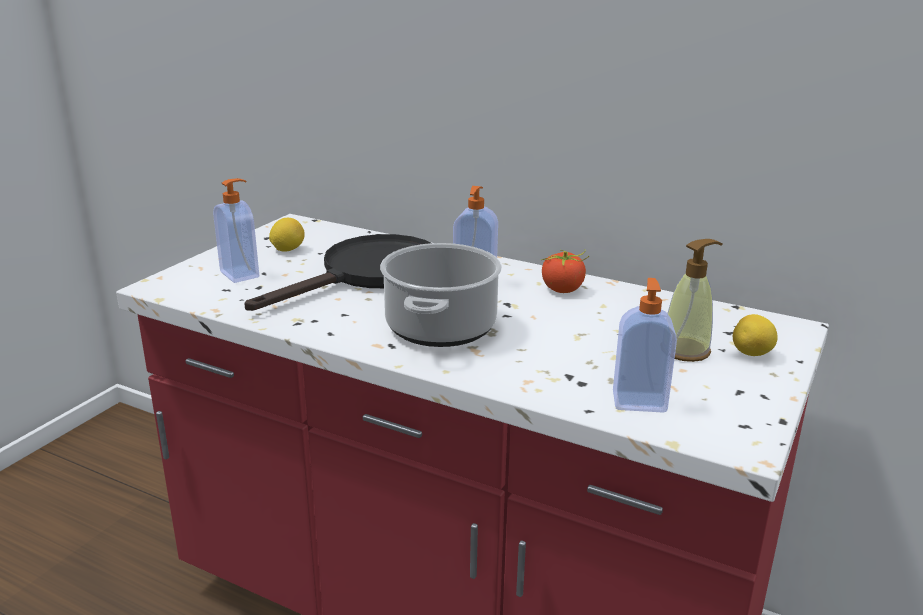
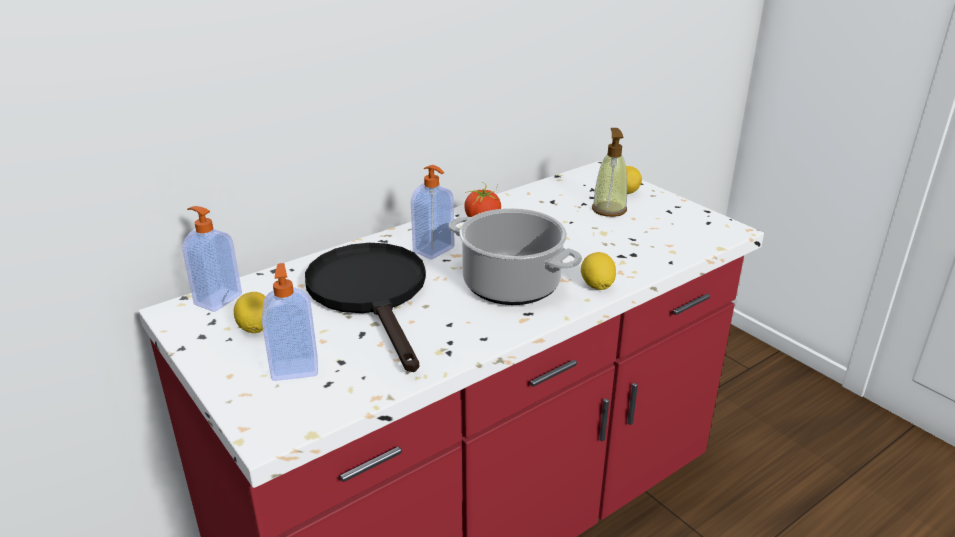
camera: 65 degrees left, 5 degrees up
(480, 372) = (597, 286): none -> lemon
(639, 401) = (666, 243): soap dispenser -> soap dispenser (217, 299)

